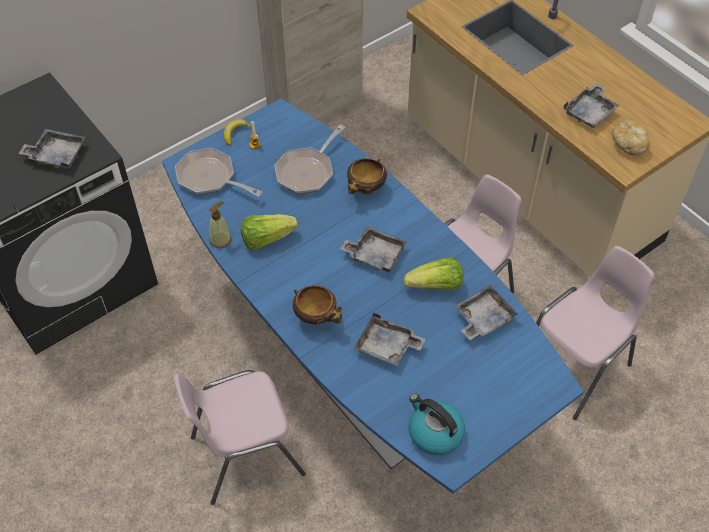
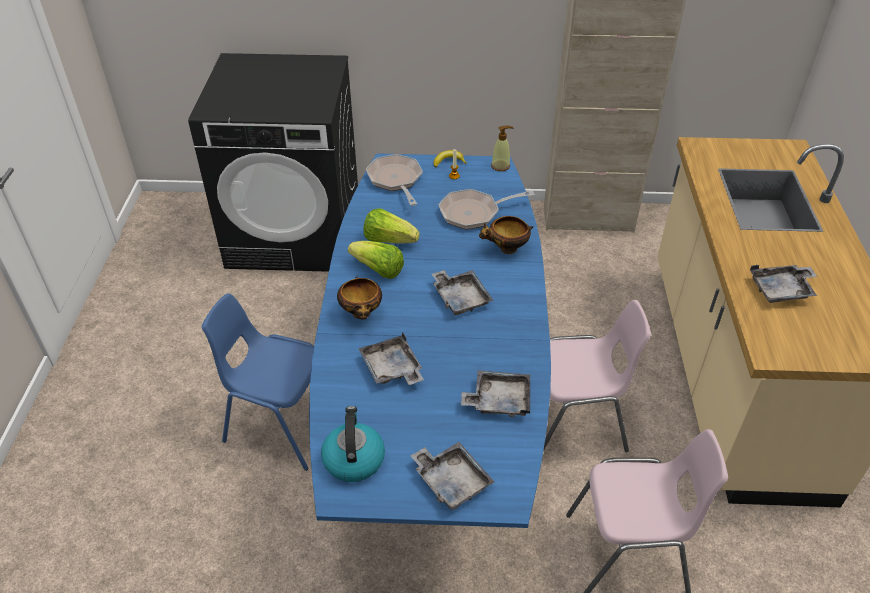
camera: 40 degrees right, 10 degrees down
(56, 155) = (292, 101): grey tray -> grey tray (451, 481)
(220, 240) = (355, 222): soap dispenser -> soap dispenser (500, 166)
(245, 454) = (281, 424): pink chair -> blue chair
(436, 286) = (485, 350): lettuce -> lettuce (378, 270)
(628, 144) = (797, 337): bread -> none

